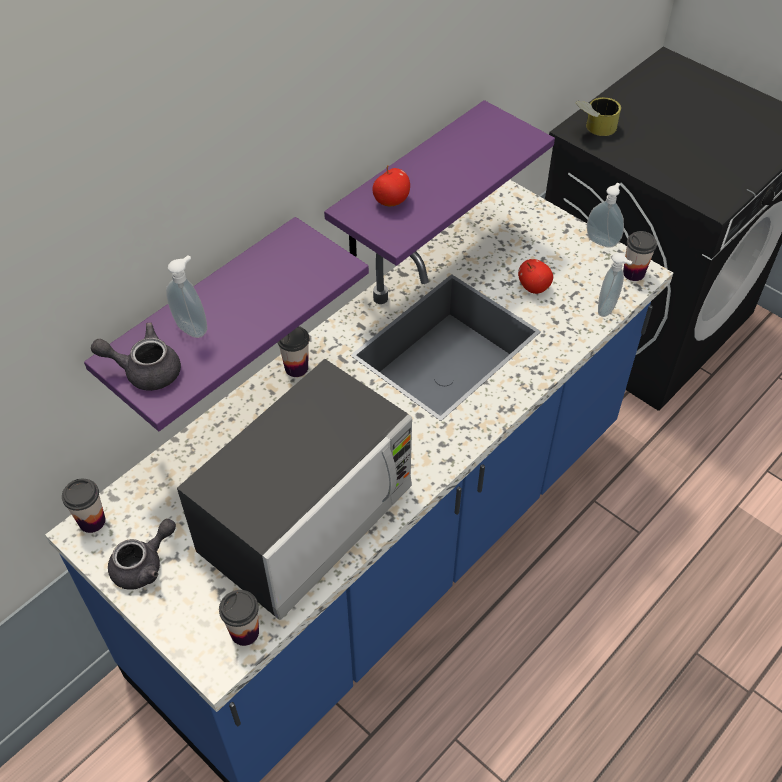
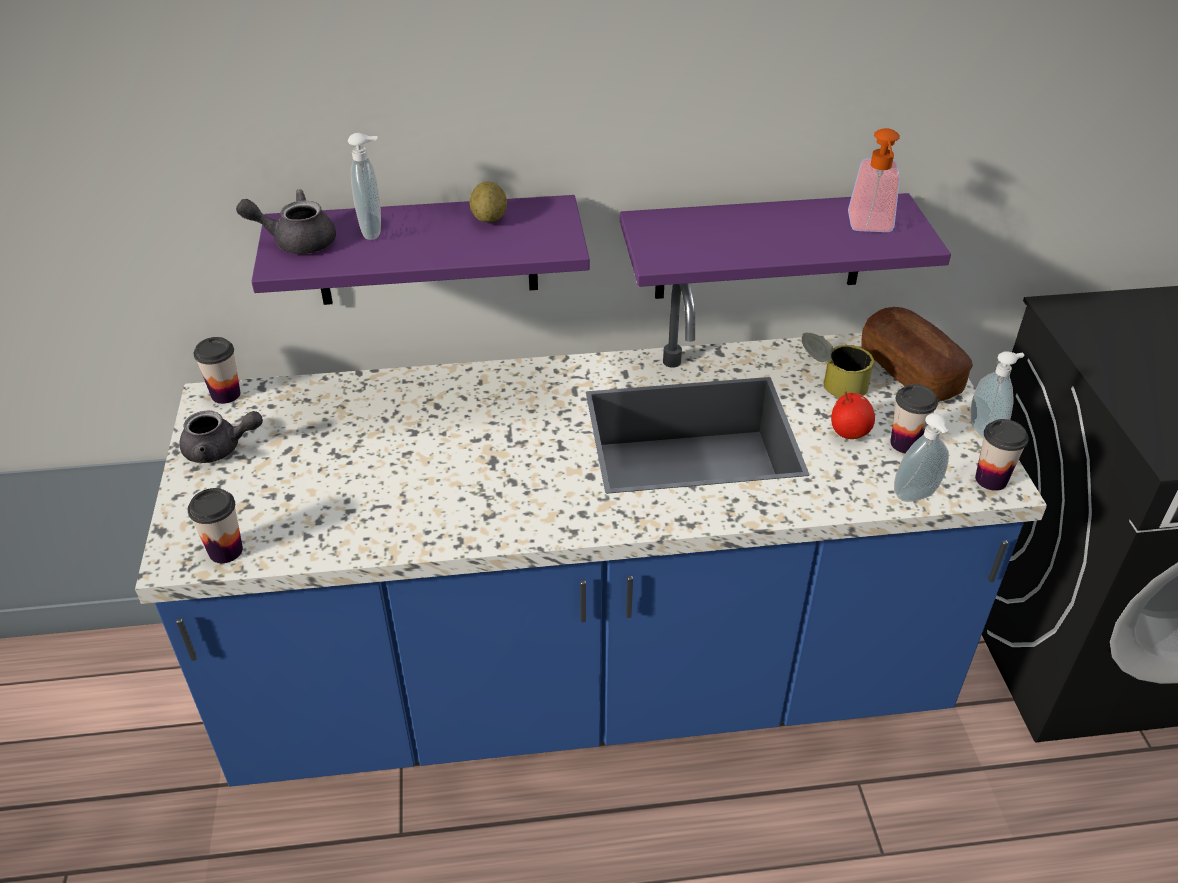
camera: 40 degrees right, 10 degrees down
(145, 370) = (296, 241): grey teapot -> grey teapot turned 45 degrees counterclockwise
(262, 270) = (489, 218): none -> potato
(296, 368) = (524, 375): cup -> cup (905, 443)
(307, 518) = (386, 497): microwave -> none
(391, 201) = (695, 230): apple -> none
(492, 141) = (871, 227): none -> soap dispenser
(525, 222) = (910, 371): none -> bread
(593, 129) = (1084, 316): can -> can (831, 384)

